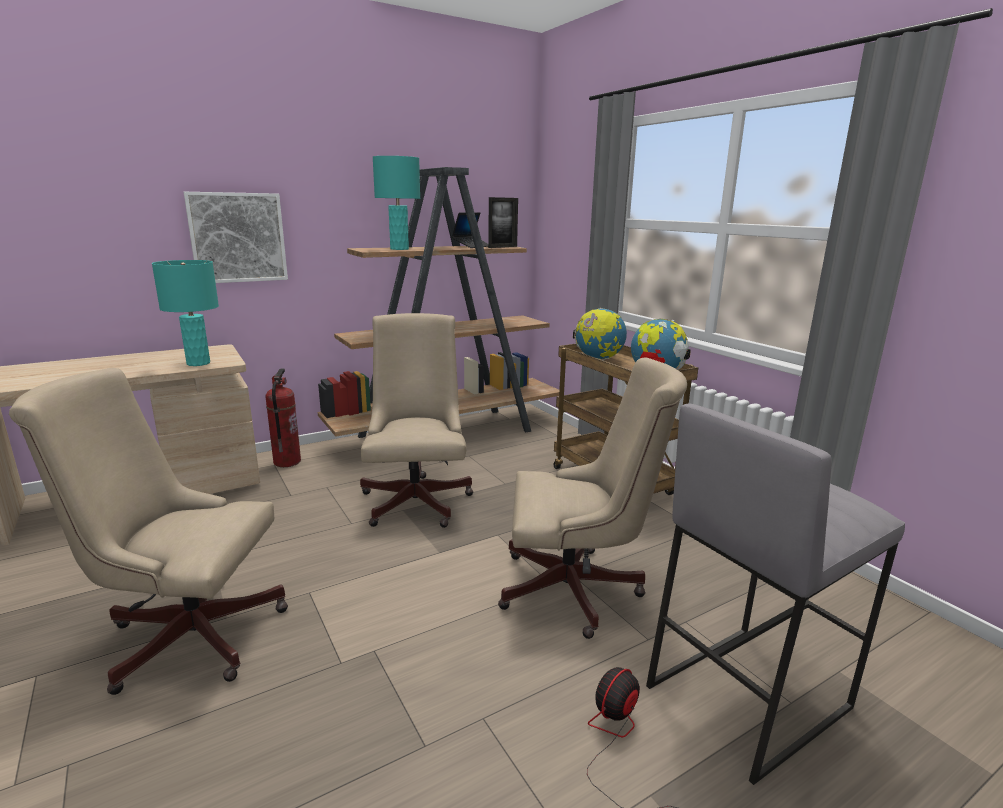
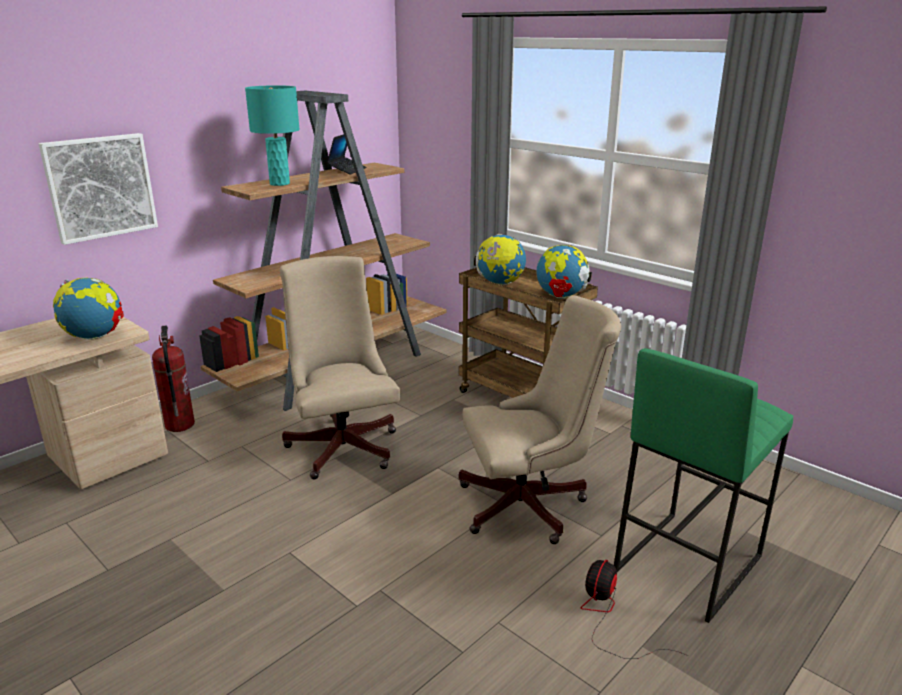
camera: 15 degrees left, 5 degrees up
(186, 633) = (193, 611): beige office chair -> none
(199, 363) = (95, 337): turquoise table lamp -> globe
(503, 247) = (379, 169): picture frame -> none
(746, 695) = (686, 562): grey stool -> green stool

